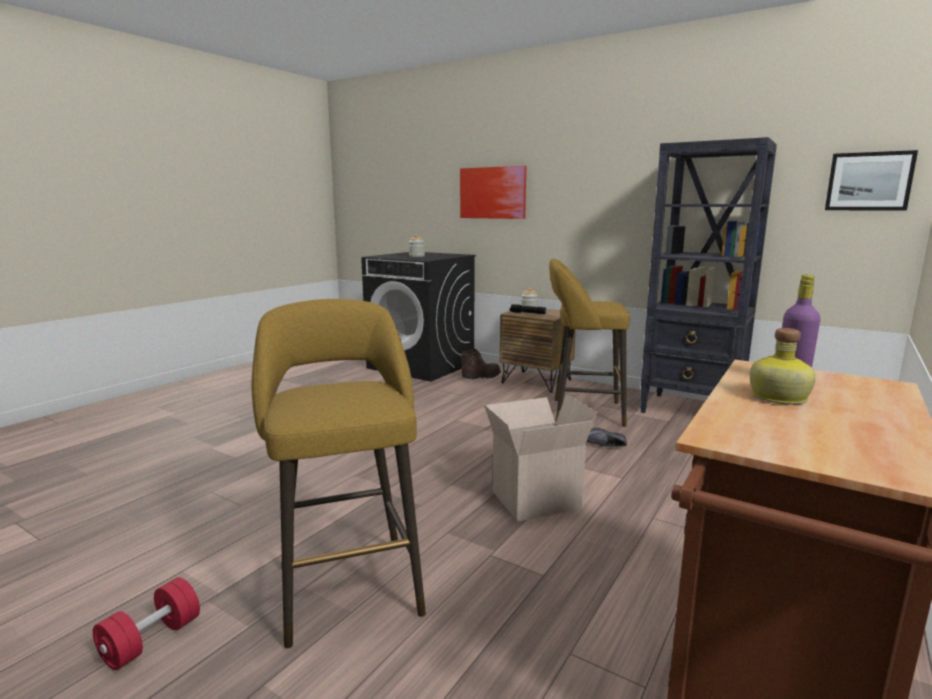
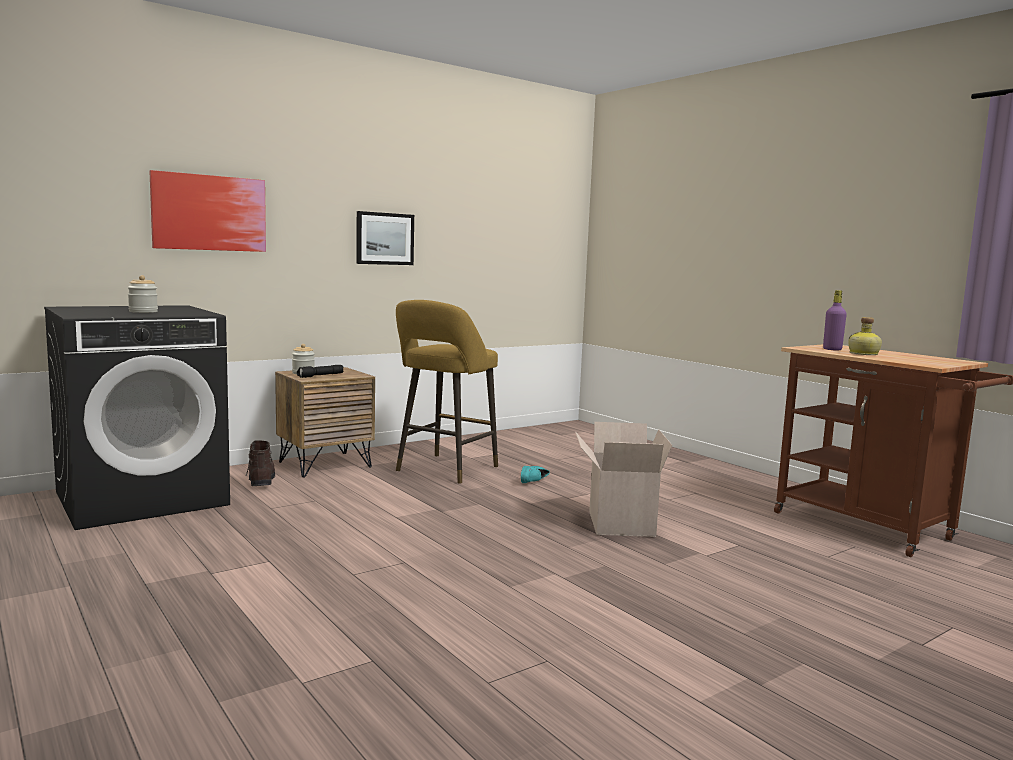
camera: 70 degrees left, 5 degrees down
(151, 640) = (828, 715): red dumbbell -> none
(347, 583) = (739, 613): yellow stool -> none
(605, 447) = (534, 482): black shoe -> turquoise shoe
(692, 411) = (487, 442): black bookcase -> none
(869, 181) = (558, 229): picture -> picture (384, 238)

